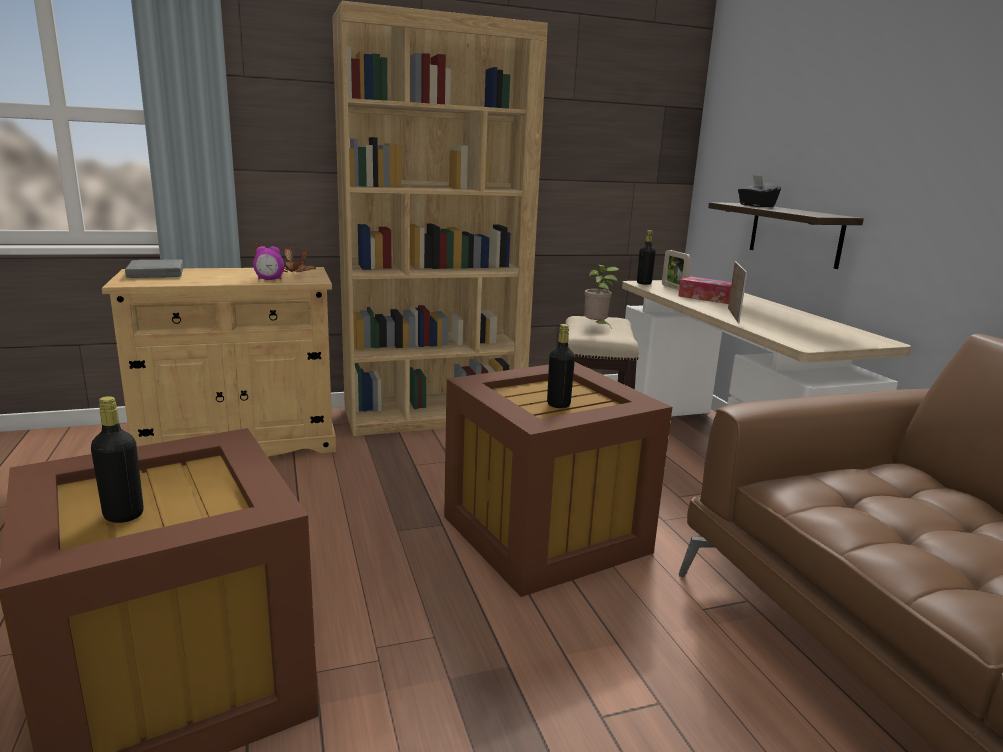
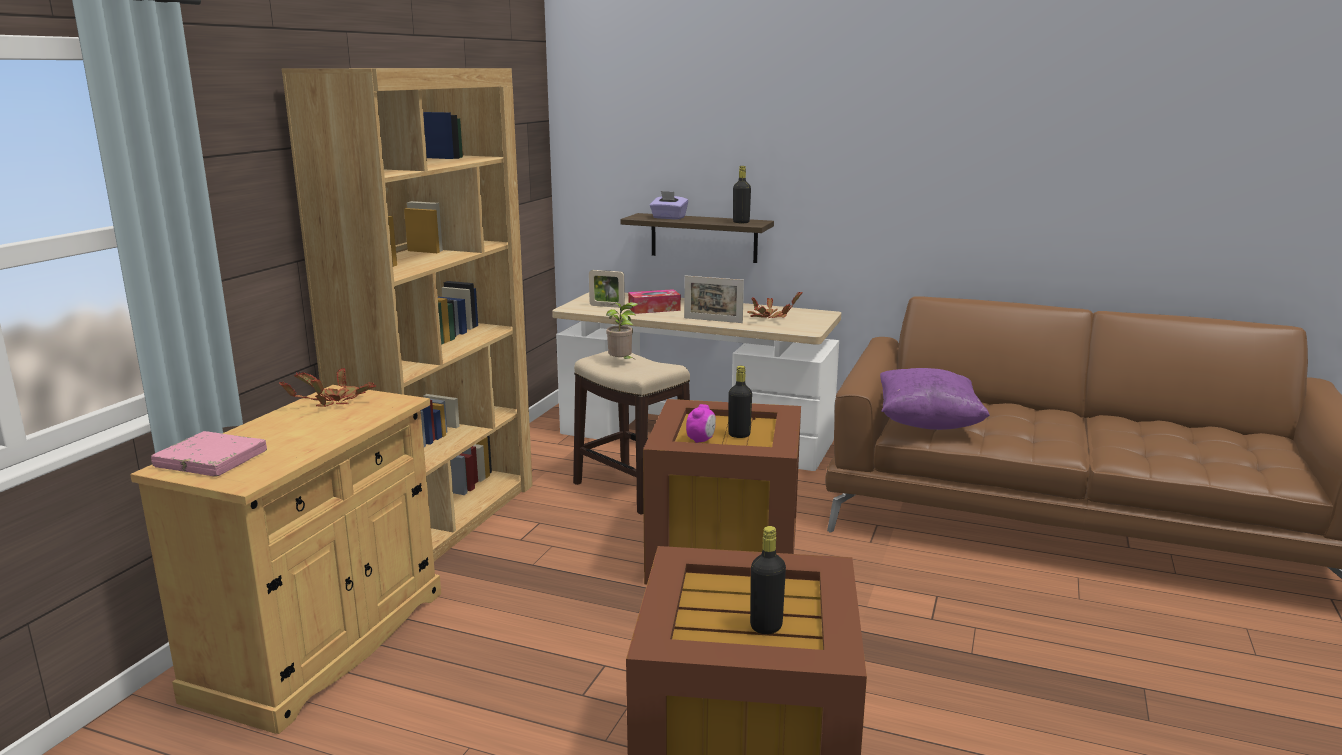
camera: 50 degrees left, 0 degrees up
(156, 273) = (211, 460): grey book -> pink book
(269, 279) = (361, 417): alarm clock -> alarm clock (701, 440)
(644, 283) = (575, 308): black bottle -> black bottle (741, 222)
(733, 315) = (713, 320): picture frame -> picture frame turned 150 degrees clockwise
(756, 206) = (668, 218): black tissue box -> purple tissue box
(799, 328) = (769, 318): none -> potted plant
(835, 492) = (926, 423): none -> purple pillow

